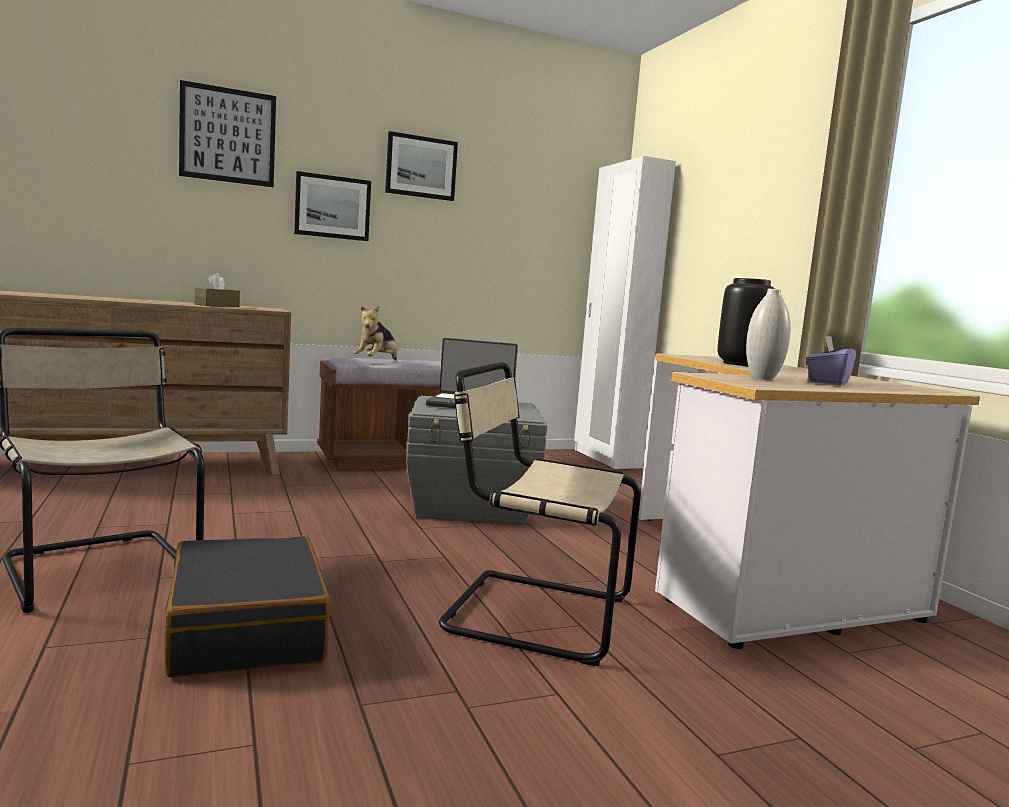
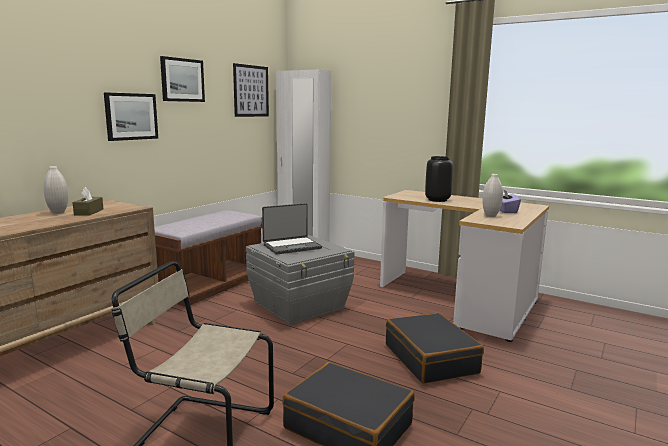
camera: 35 degrees left, 5 degrees up
(191, 303) = (58, 212): none -> white vase
(228, 135) = (49, 68): picture -> picture (251, 91)
(377, 362) = (194, 226): plush toy -> none
(530, 614) = (431, 359): beige chair -> black suitcase

